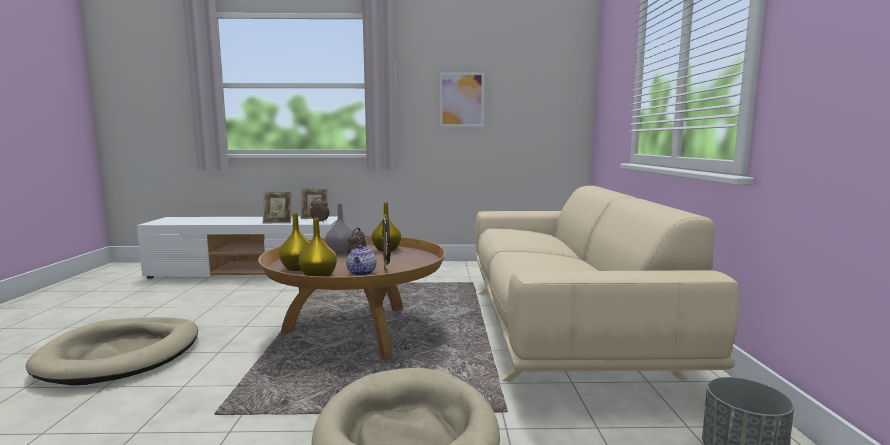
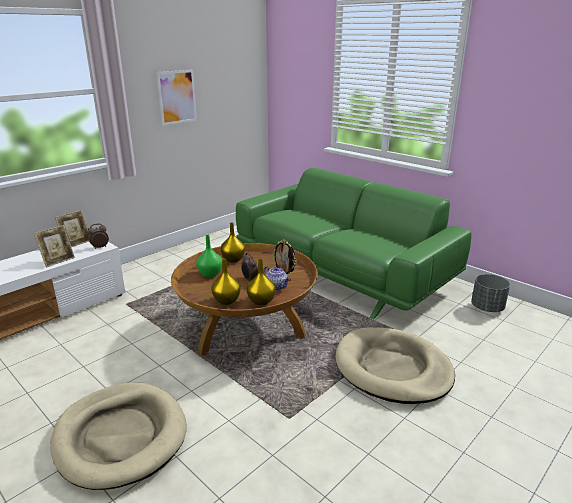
camera: 45 degrees left, 15 degrees up
(341, 252) = (210, 274): grey vase -> green vase
(561, 327) = (342, 273): beige sofa -> green sofa

